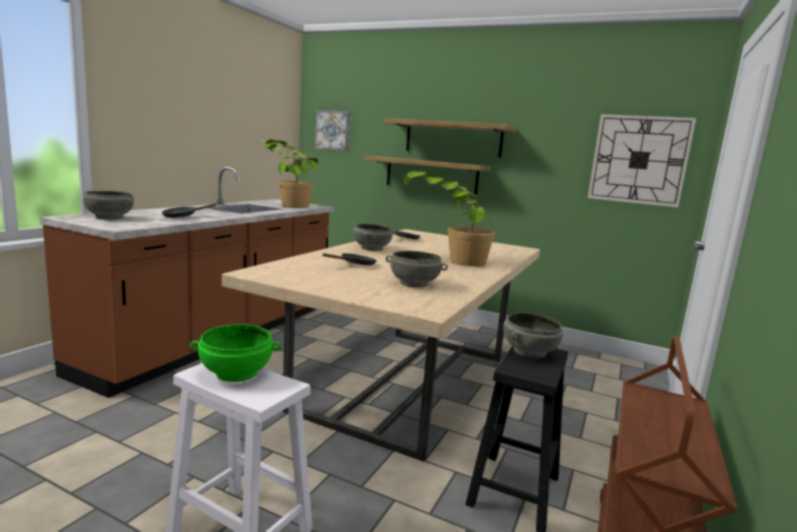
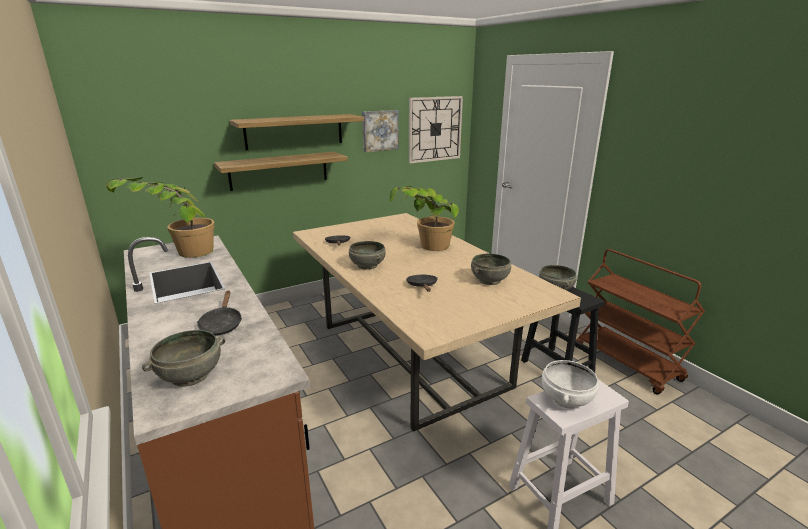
camera: 55 degrees left, 10 degrees up
(236, 372) = (565, 399): green bowl -> white bowl
(333, 130) = (135, 140): picture -> picture (379, 130)

